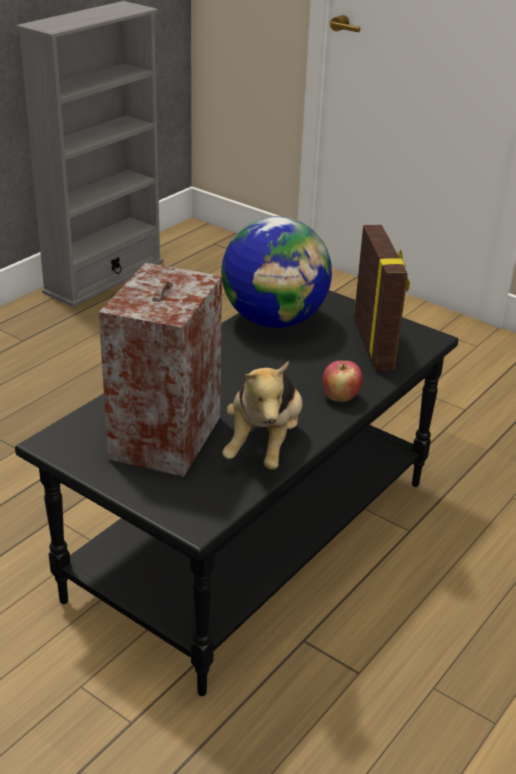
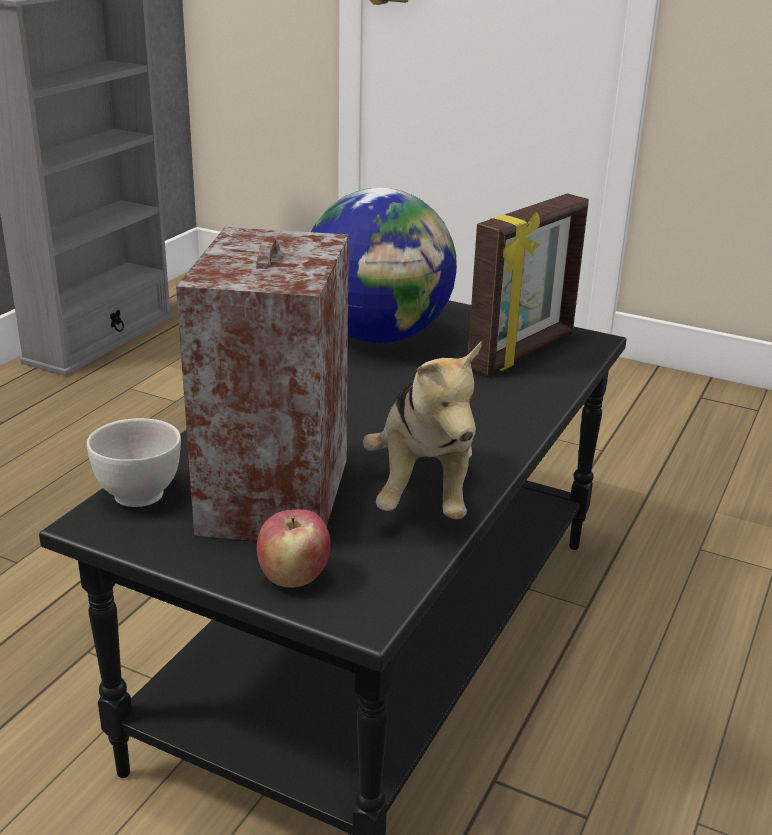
camera: 10 degrees left, 5 degrees down
(80, 427) = (139, 494): none -> white bowl
(340, 397) = (506, 419): apple -> apple (293, 578)
(375, 344) = (523, 352): picture frame -> picture frame turned 60 degrees clockwise

